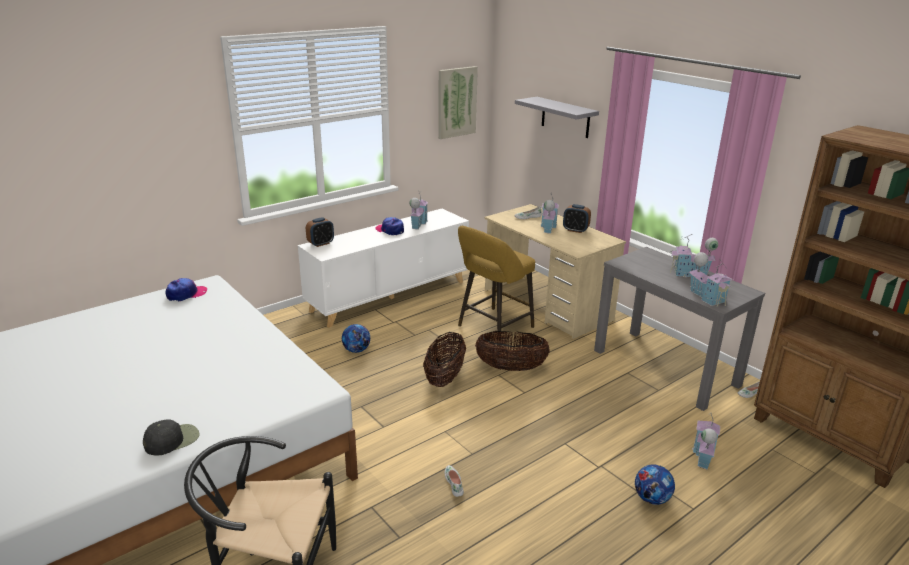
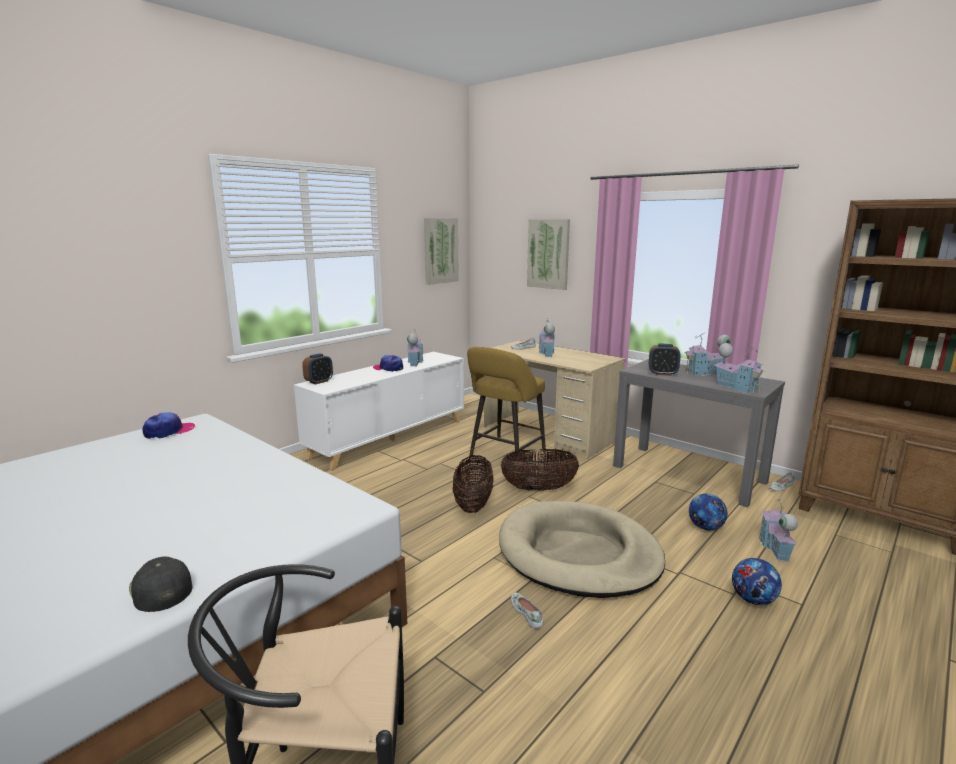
camera: 10 degrees left, 10 degrees down
(172, 440) = (161, 588): black cap -> black cap turned 75 degrees counterclockwise
(356, 350) = (368, 488): football -> football (705, 527)
(519, 437) = (578, 553): none -> beige dog bed
(565, 117) = (548, 254): grey shelf -> picture
(575, 230) = (573, 354): alarm clock -> alarm clock (662, 373)

